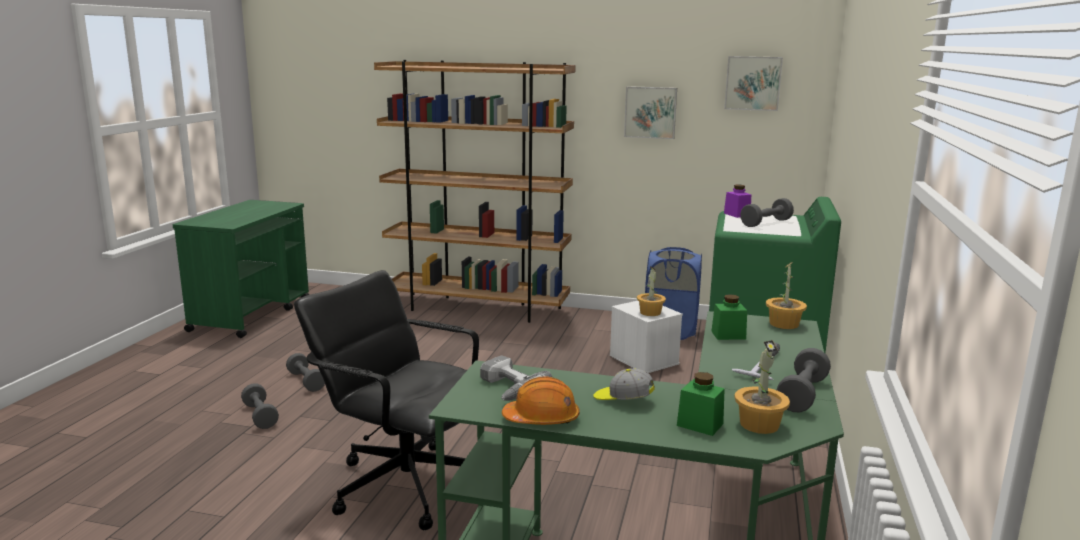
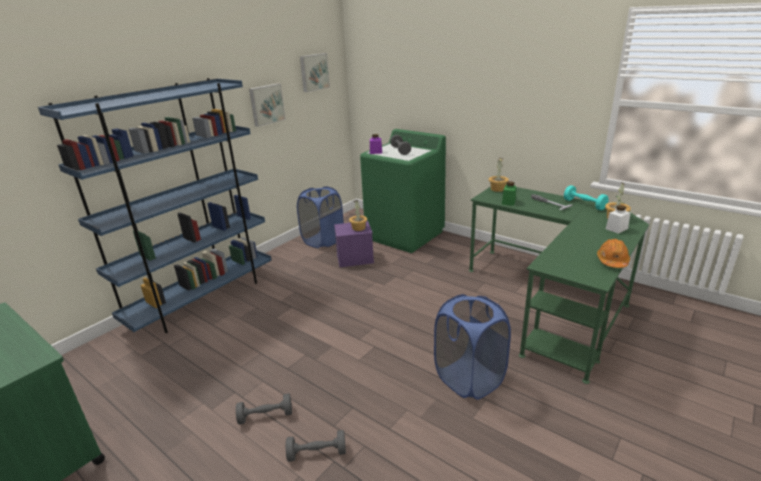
camera: 65 degrees left, 10 degrees up
(407, 485) = (469, 379): black office chair -> blue laundry basket
(478, 308) = (203, 299): brown bookcase -> blue bookcase
(507, 388) = (571, 264): power drill -> none
(623, 399) = (588, 239): cap -> none
(642, 359) = (354, 258): white storage box -> purple storage box
(700, 424) = (616, 229): green jar -> white jar
(802, 395) = (584, 204): grey dumbbell -> turquoise dumbbell

